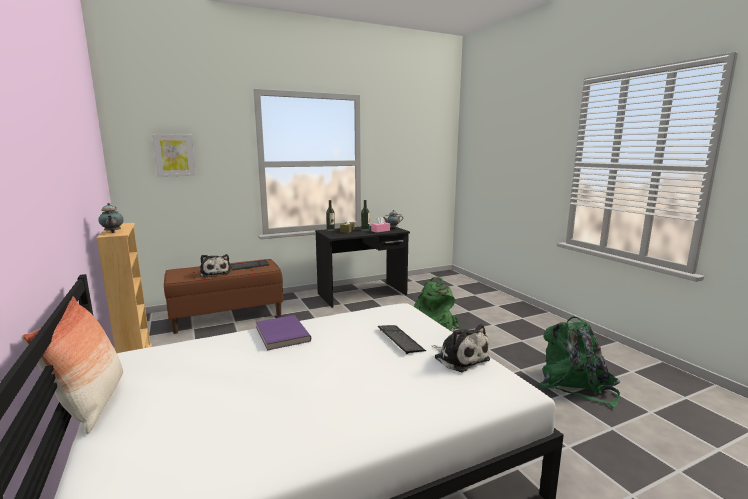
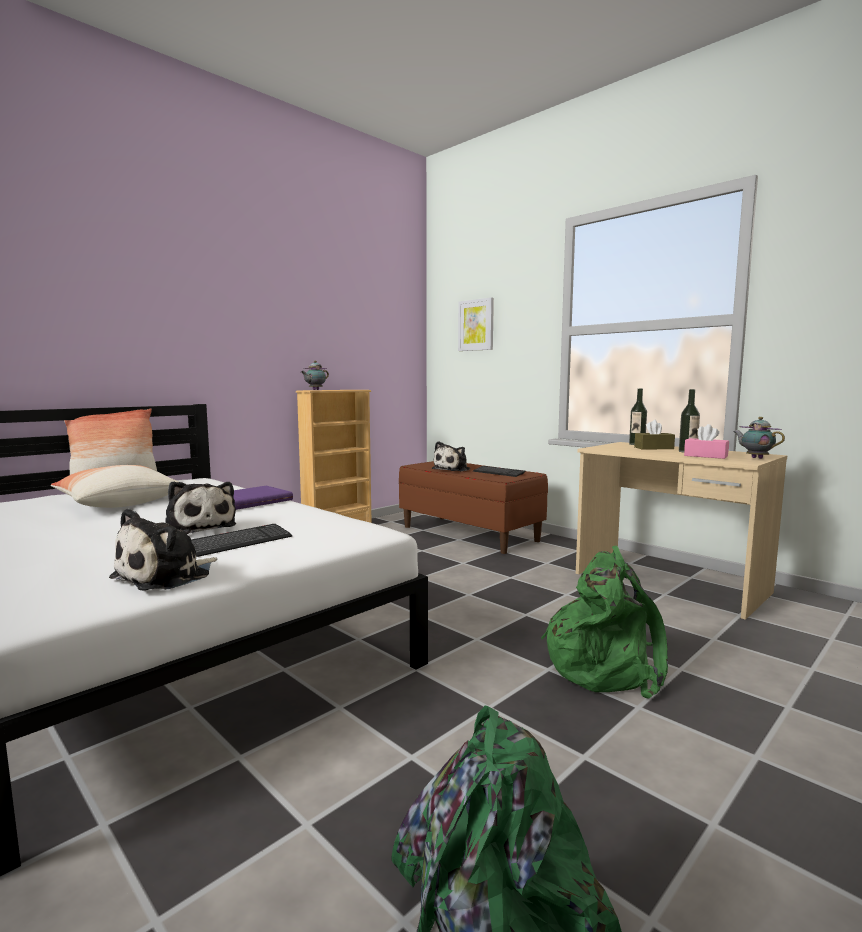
camera: 70 degrees right, 5 degrees down
(213, 392) = (117, 503): none -> pillow
(350, 352) = (199, 527): none -> plush toy
(363, 294) = (669, 583): black desk -> beige desk

